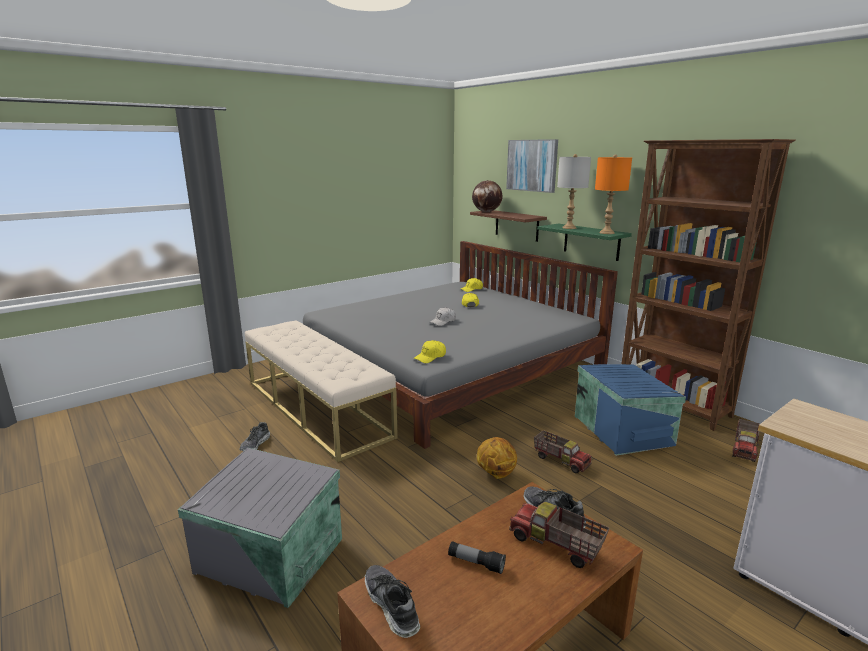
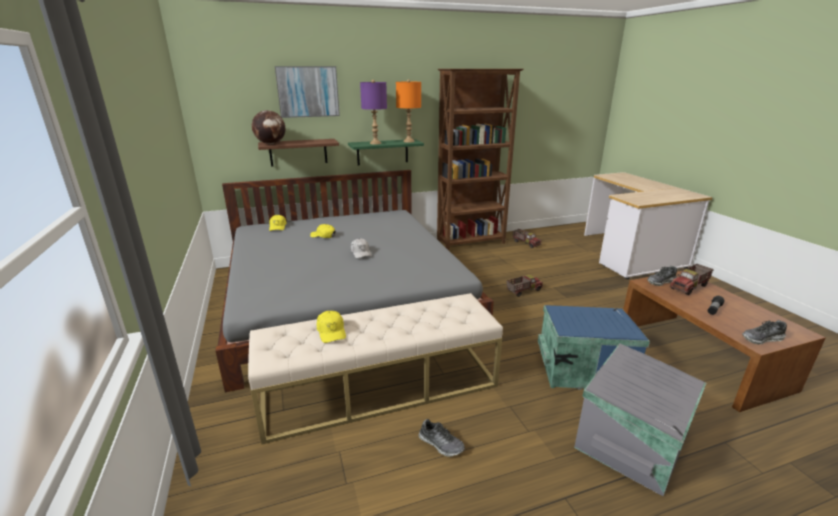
camera: 70 degrees left, 5 degrees up
(430, 357) = (445, 271): yellow cap -> yellow cap (331, 331)
(495, 474) = (533, 316): basketball -> none
(569, 228) = (375, 143): grey table lamp -> purple table lamp
(623, 429) = (493, 263): blue storage box -> blue storage box (582, 367)

